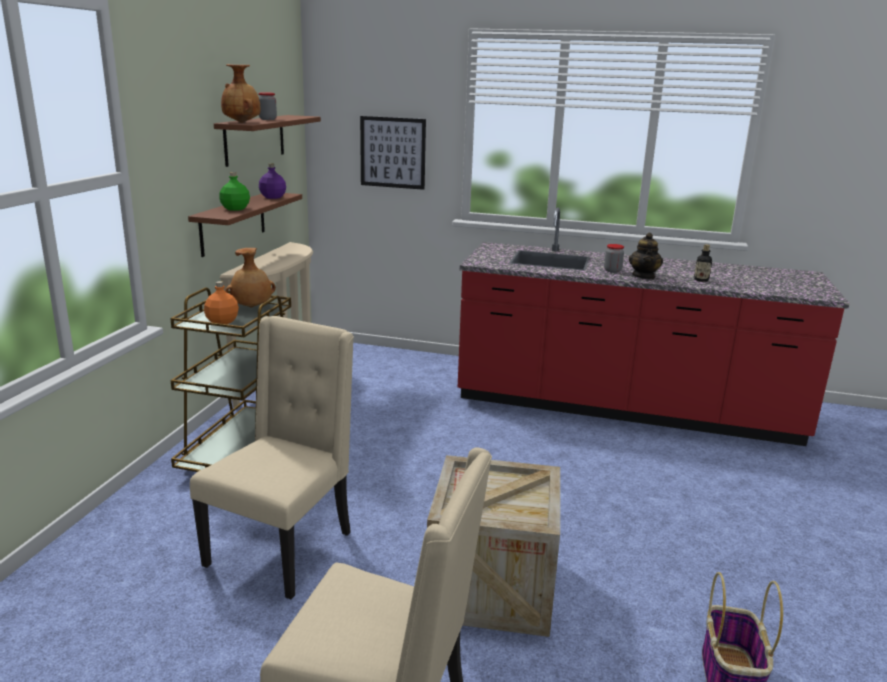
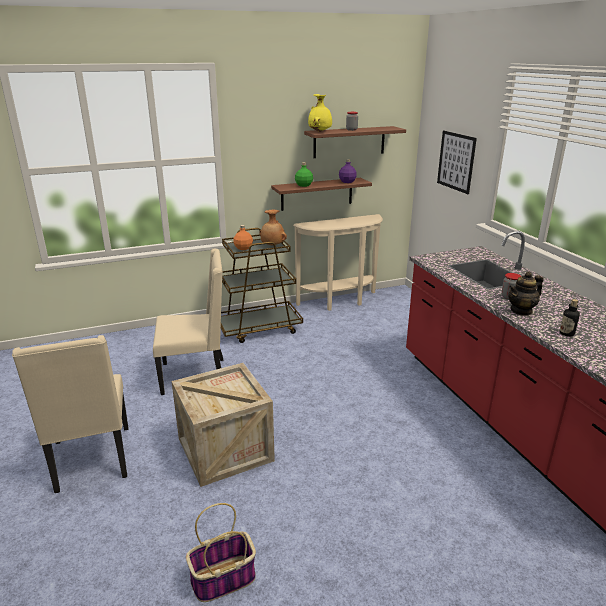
camera: 55 degrees right, 5 degrees up
(242, 122) = (320, 131): brown vase -> yellow vase

